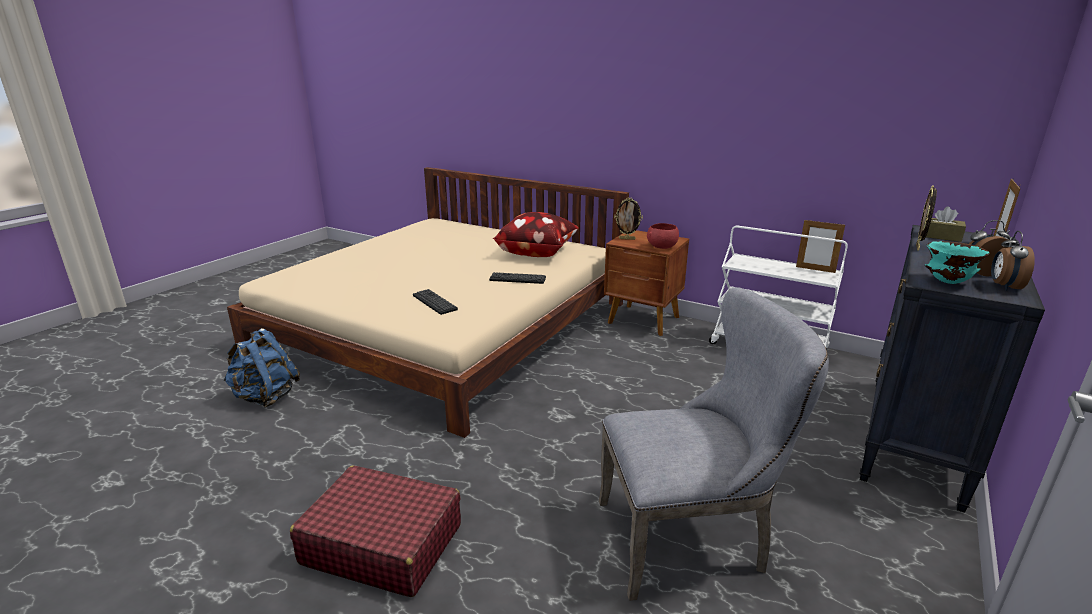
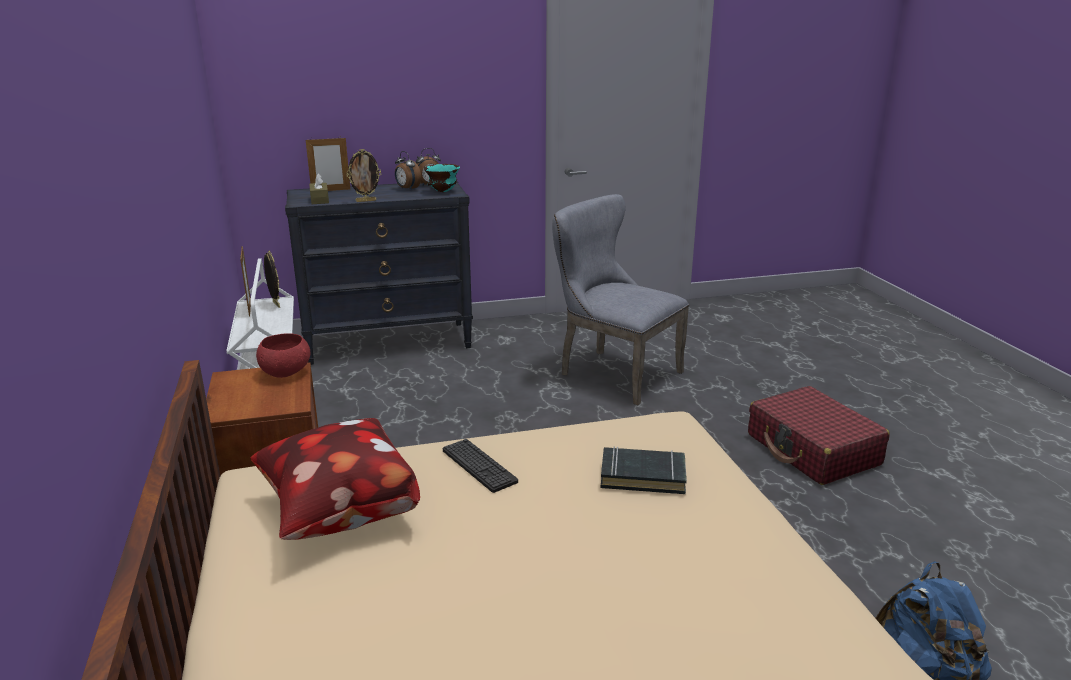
camera: 135 degrees left, 0 degrees up
(434, 302) = (642, 476): keyboard -> black book
(627, 239) = (268, 405): picture frame -> picture frame (275, 305)

